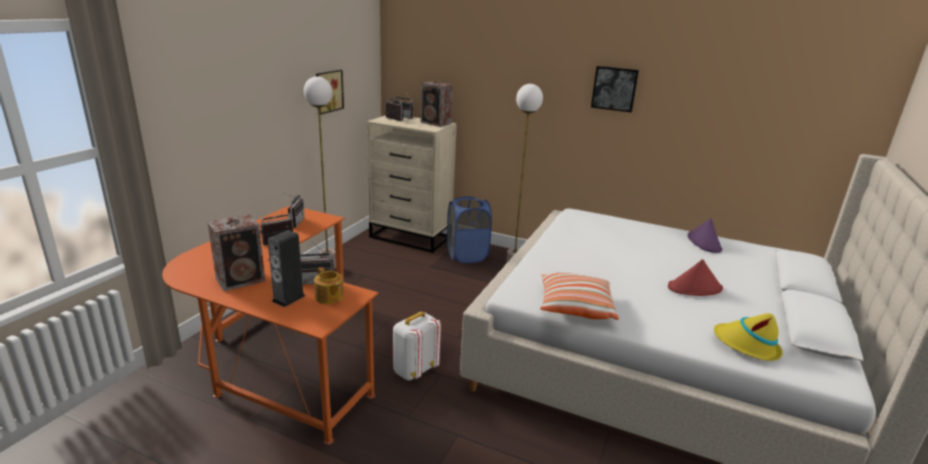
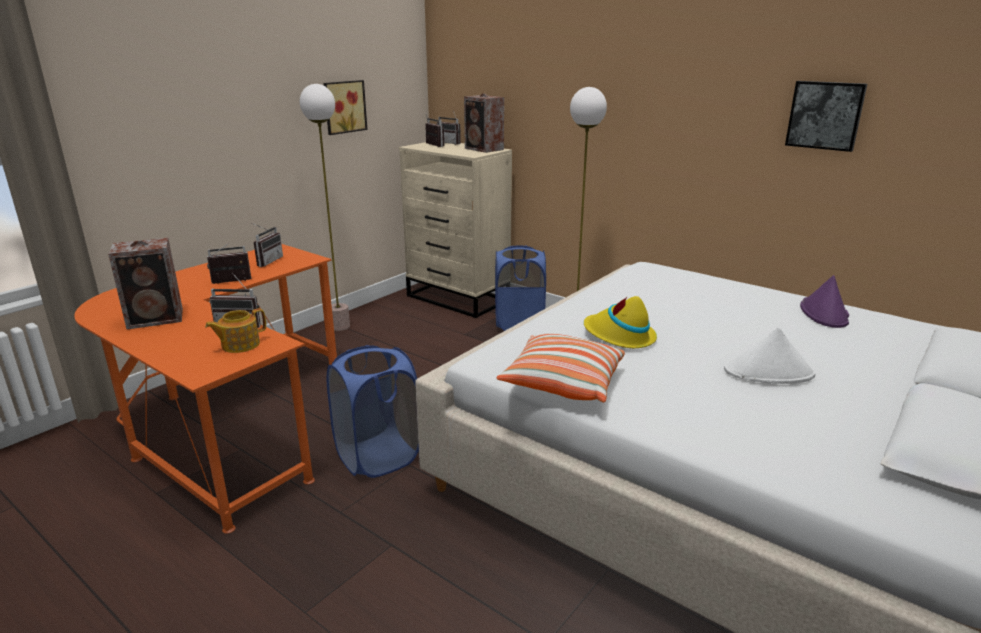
camera: 15 degrees right, 0 degrees up
(288, 298) = (192, 342): speaker -> none
(329, 297) = (239, 345): teapot -> teapot turned 75 degrees clockwise
(414, 370) = (378, 457): white backpack -> blue laundry basket
(614, 88) = (712, 91): picture -> picture (825, 115)
(695, 288) = (769, 372): red hat -> white hat
(746, 345) = (806, 460): yellow hat -> yellow hat (619, 336)

